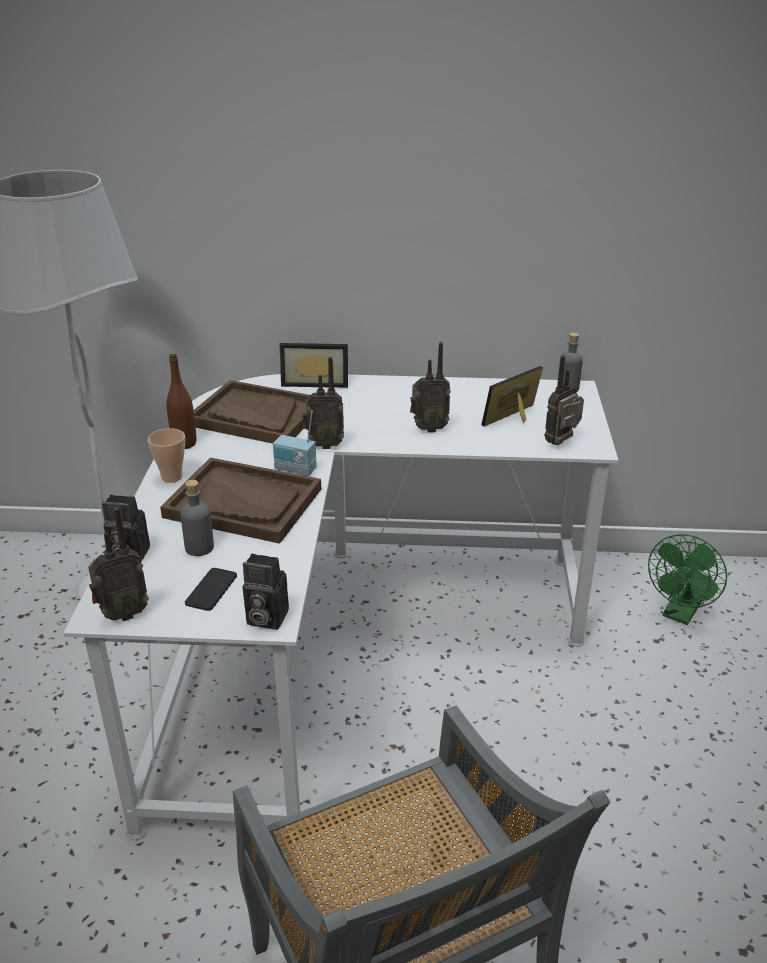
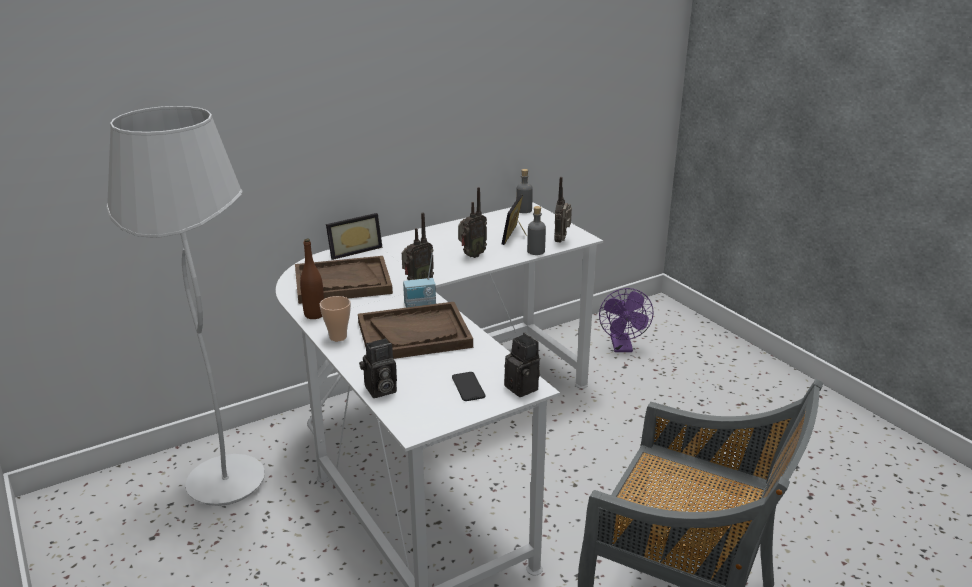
camera: 35 degrees left, 5 degrees down
(122, 614) = (430, 422): radio -> none
(199, 547) = (424, 368): grey bottle -> grey bottle (536, 251)
(264, 618) = (524, 388): camera -> camera turned 105 degrees counterclockwise
(680, 614) = (622, 347): green fan -> purple fan

